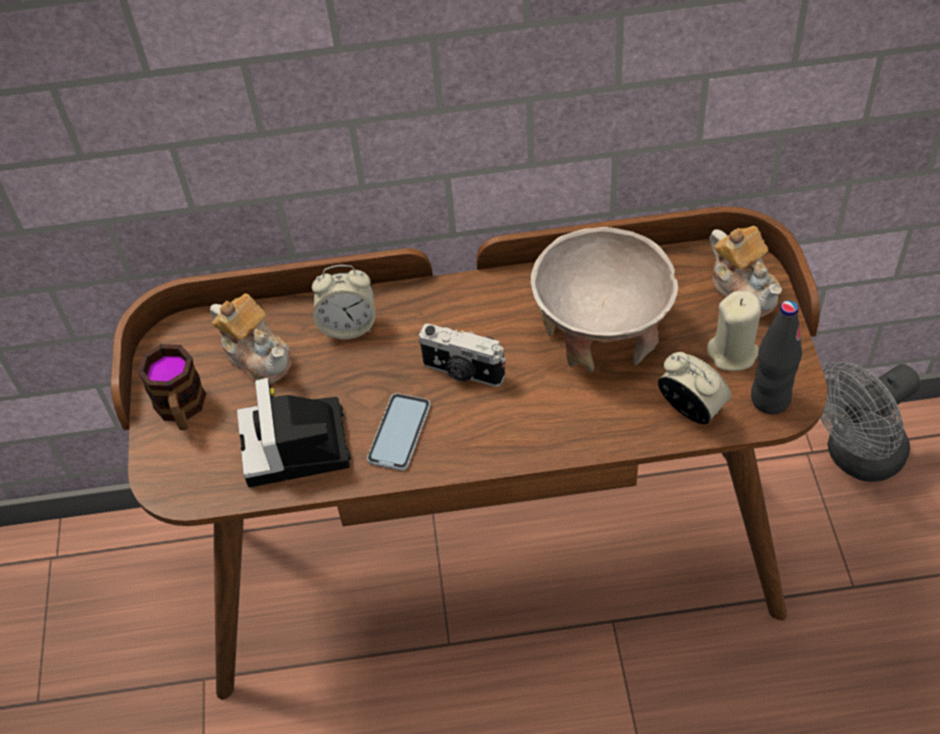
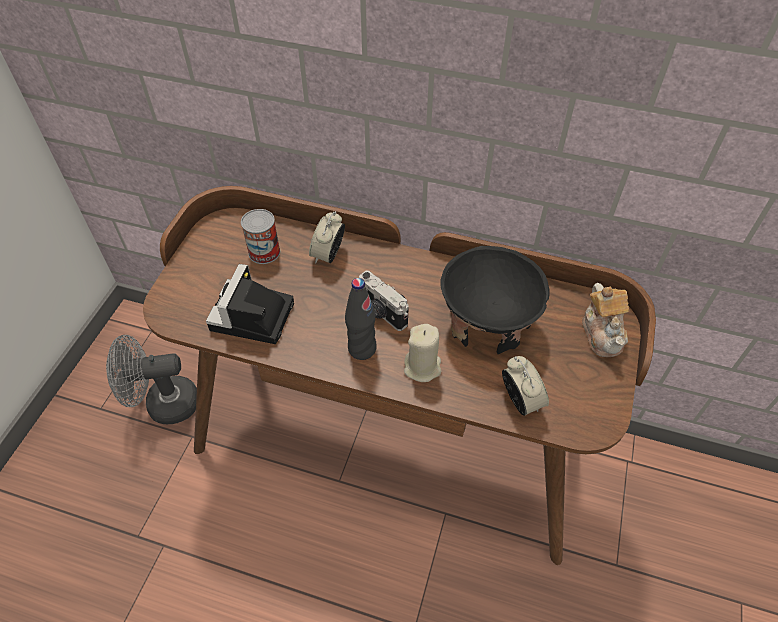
camera: 20 degrees right, 0 degrees up
(181, 410) = (201, 267): mug -> none
(258, 356) = (264, 252): teapot -> can
(348, 326) = (328, 255): alarm clock -> alarm clock turned 90 degrees clockwise
(399, 432) = (319, 335): phone -> none
(601, 332) = (487, 323): beige bowl -> black bowl
(733, 353) = (572, 373): beige candle -> beige candle (422, 367)
(770, 399) = (581, 417): black bottle -> black bottle (362, 349)
(856, 458) = (660, 479): grey fan -> grey fan (164, 404)

